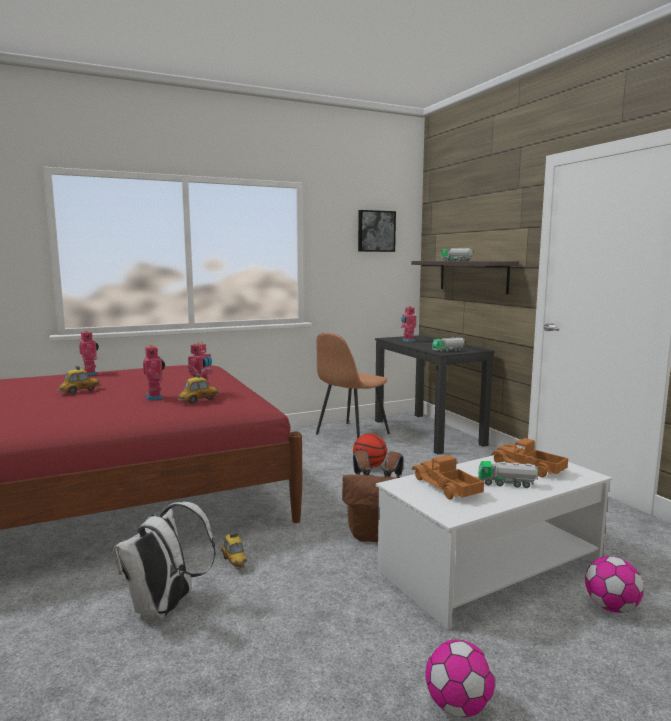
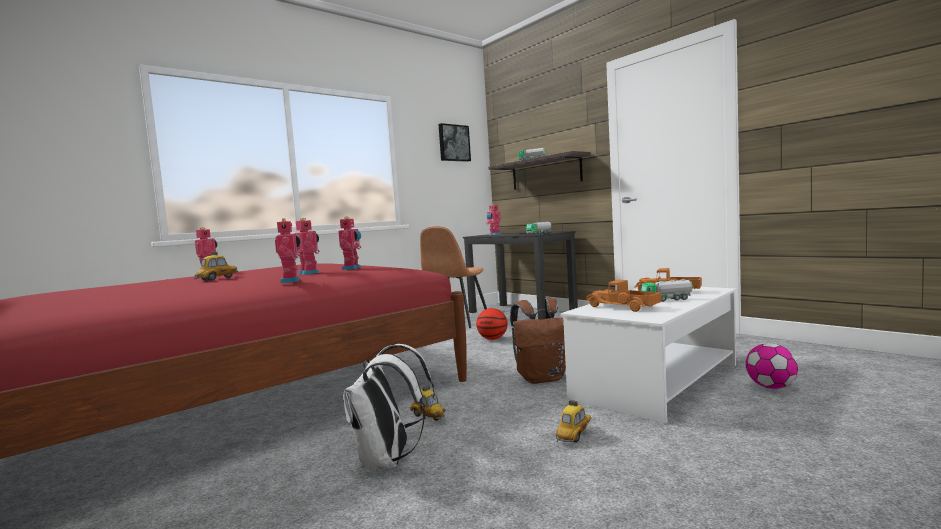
camera: 15 degrees left, 5 degrees down
(123, 413) = (292, 281): none -> toy robot
(199, 400) = (358, 270): toy car -> toy car (575, 435)
(458, 706) = (727, 469): football -> none

